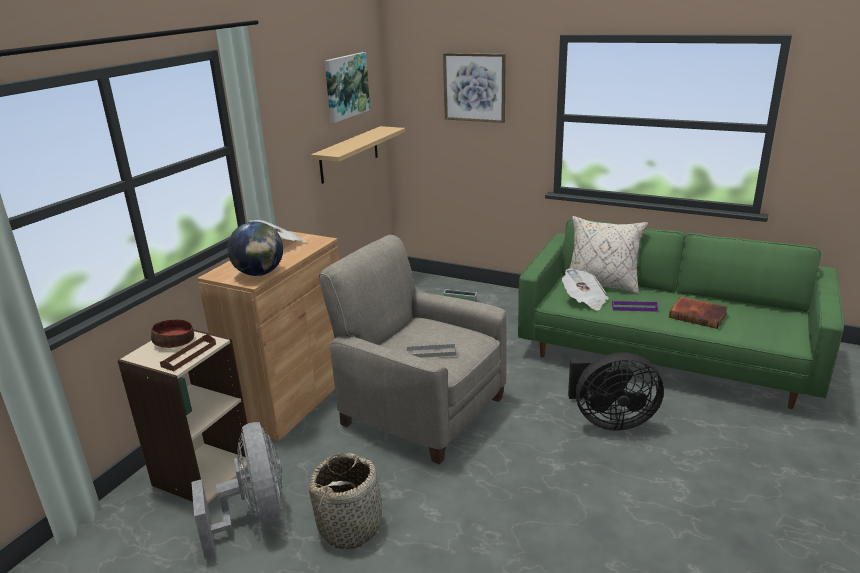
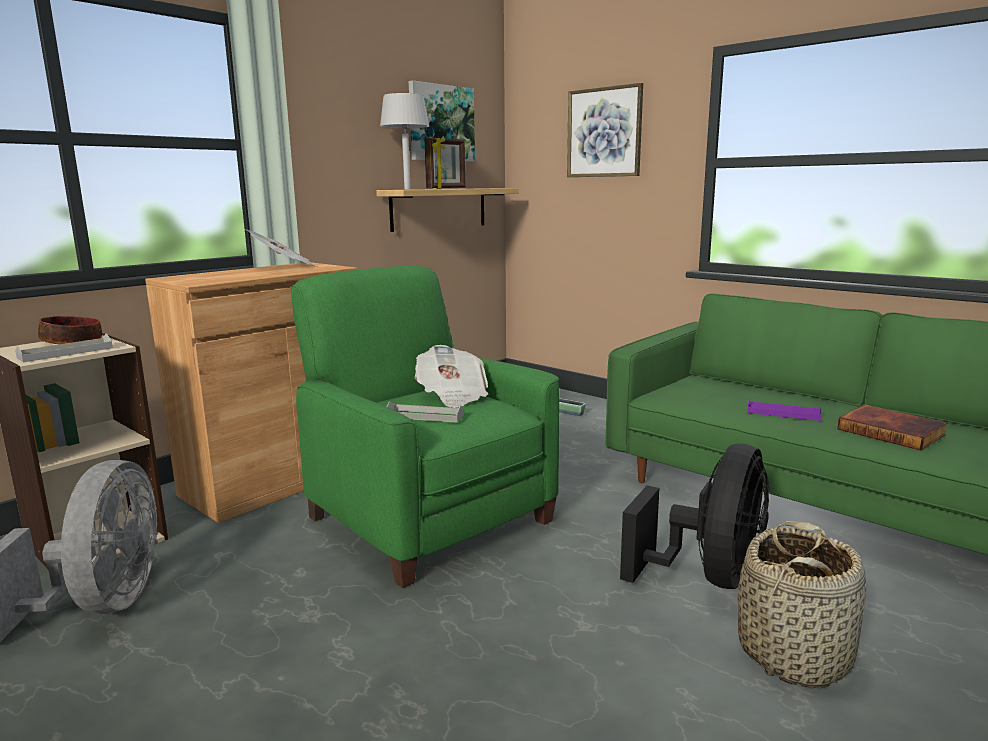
camera: 15 degrees right, 10 degrees down
(189, 355) = (66, 353): brown tray -> grey tray
(259, 274) = (217, 279): globe -> none
(335, 151) = (407, 189): none -> grey table lamp
(350, 525) = (212, 645): basket -> basket (794, 653)
(358, 141) = (447, 188): none -> picture frame
(421, 410) = (427, 518): beige armchair -> green armchair
(584, 300) = (707, 399): newspaper -> newspaper (452, 396)
(602, 284) = (746, 387): beige pillow -> none
(610, 420) = (708, 576): black fan -> black fan turned 75 degrees counterclockwise

